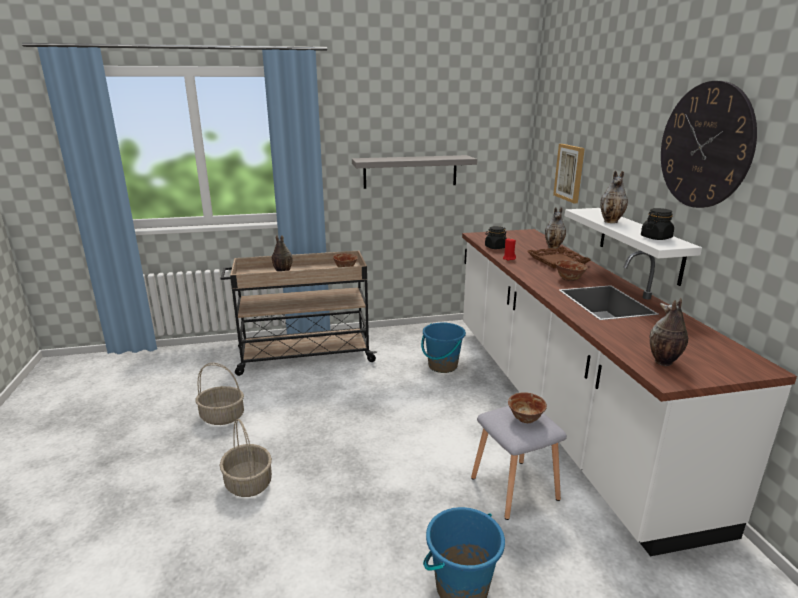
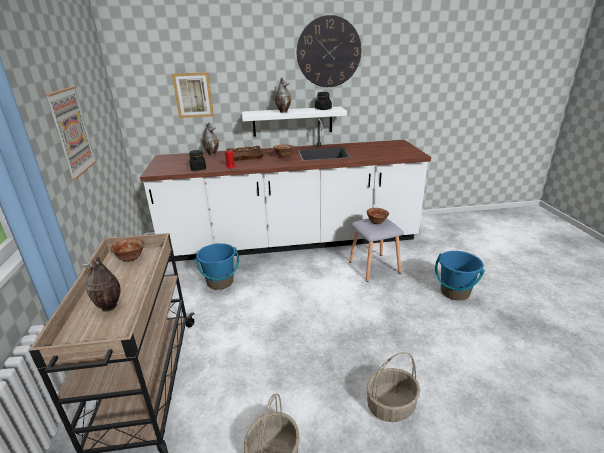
camera: 85 degrees left, 5 degrees up
(410, 171) = (71, 132): grey shelf -> picture
(663, 362) = (401, 153): vase -> none

